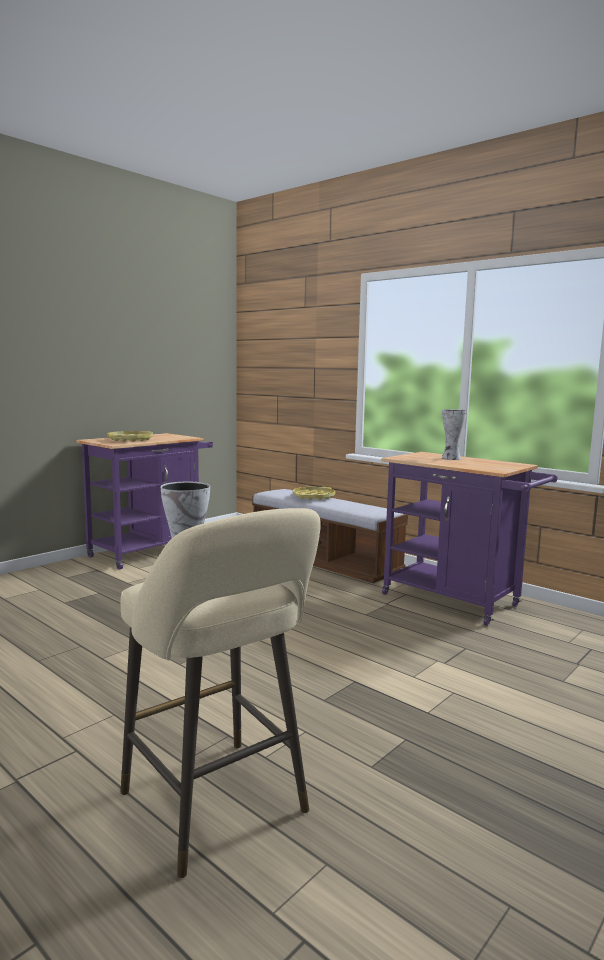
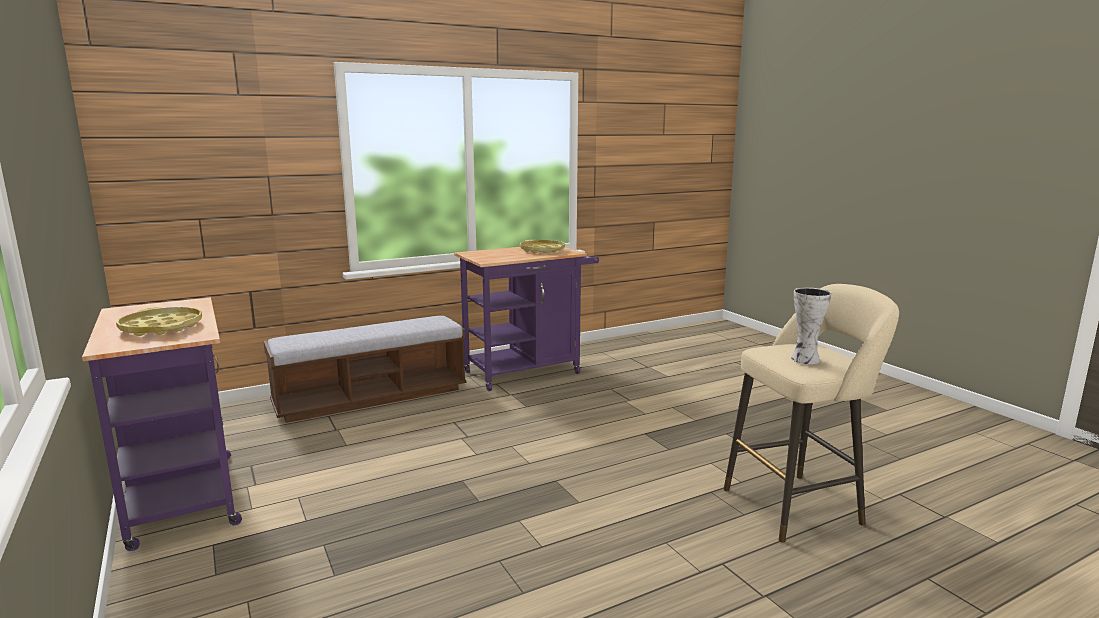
camera: 70 degrees left, 5 degrees up
(313, 497) = (348, 331): yellow tray -> yellow tray (542, 250)
(450, 458) = (505, 252): vase -> none

